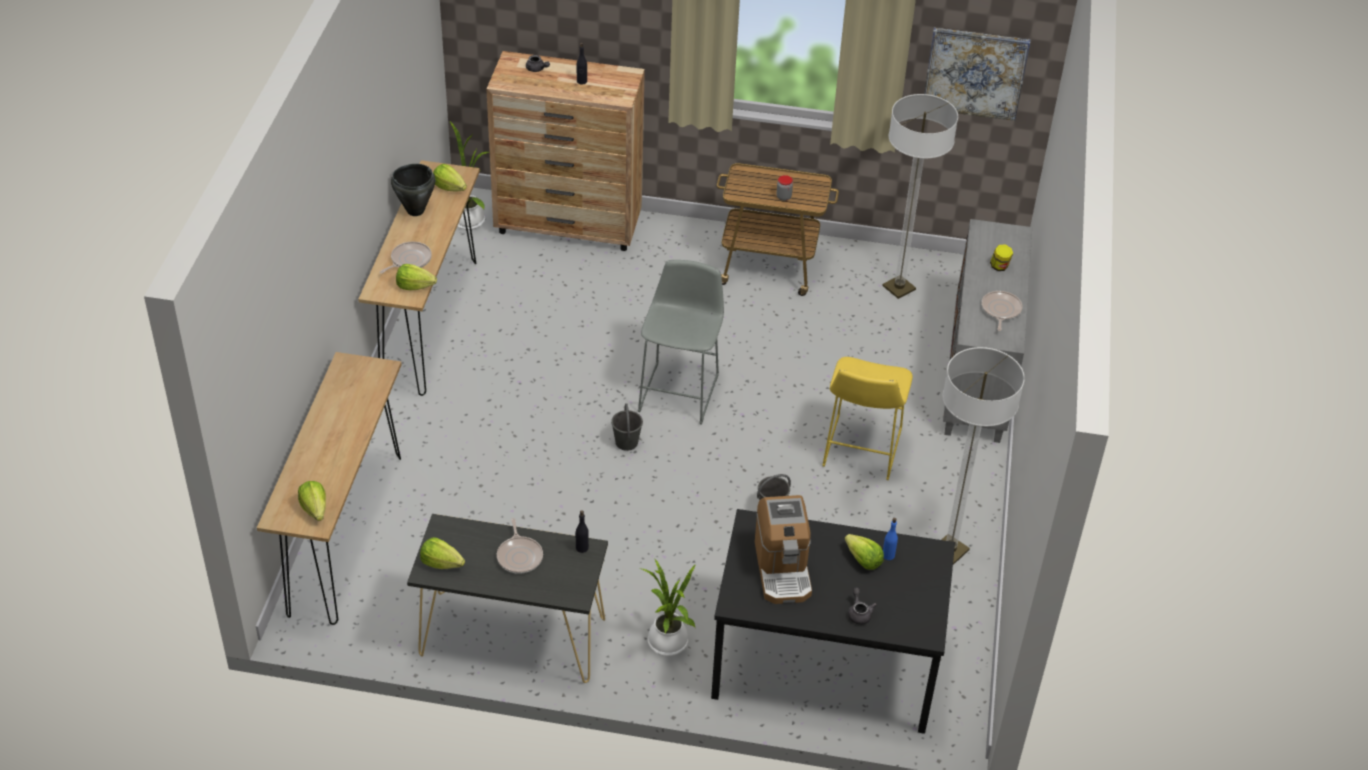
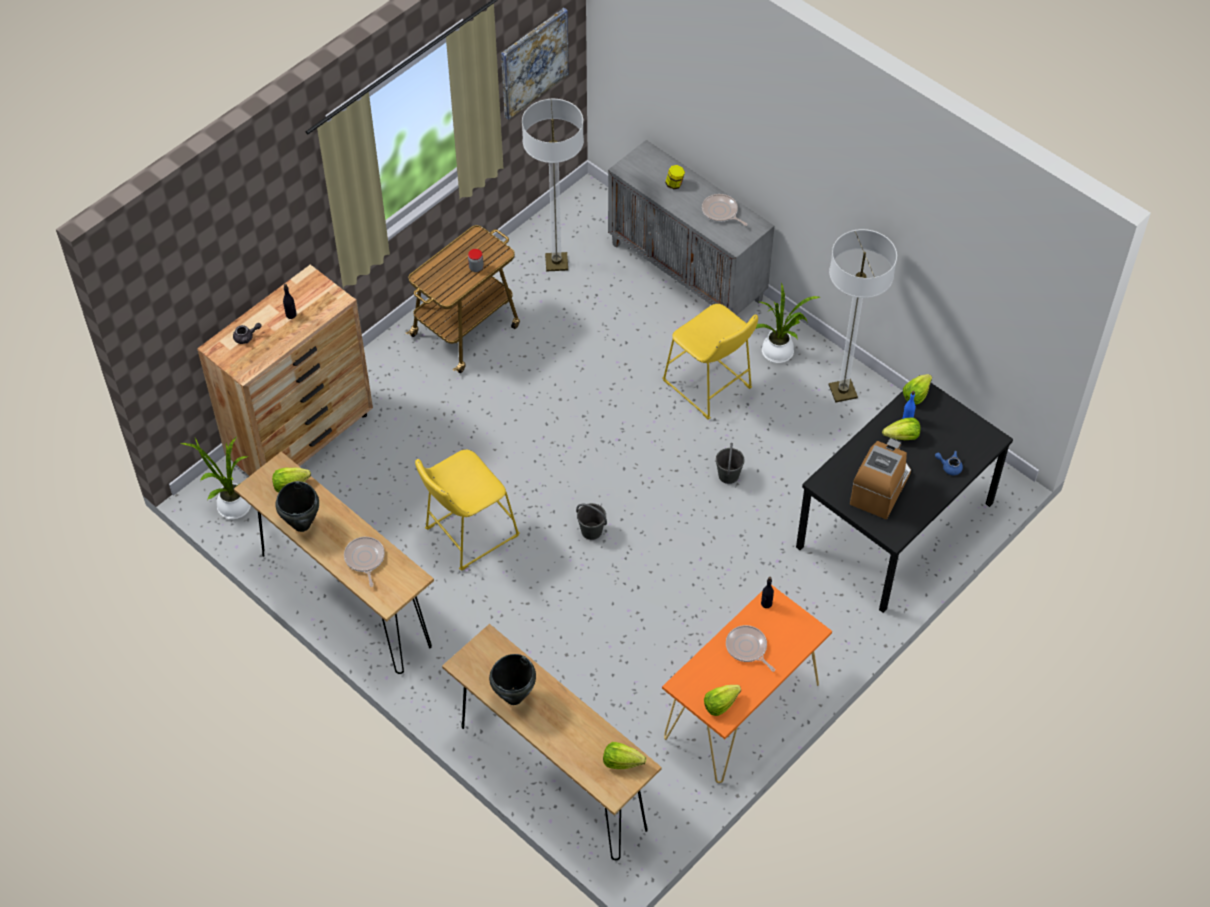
camera: 55 degrees left, 10 degrees up
(334, 409) = (513, 697): none -> black cooking pot
(415, 286) = (402, 570): lettuce -> lettuce (916, 395)
(511, 636) = (741, 711): black console table -> orange console table
(519, 556) = (747, 648): frying pan -> frying pan turned 150 degrees counterclockwise
(555, 365) = (467, 534): none -> yellow stool
(668, 645) = (816, 613): potted plant -> potted plant (780, 353)
(680, 390) = (560, 464): grey stool -> none
(782, 569) = (880, 488): coffee machine -> coffee machine turned 90 degrees counterclockwise
(859, 613) = (949, 466): grey teapot -> blue teapot

